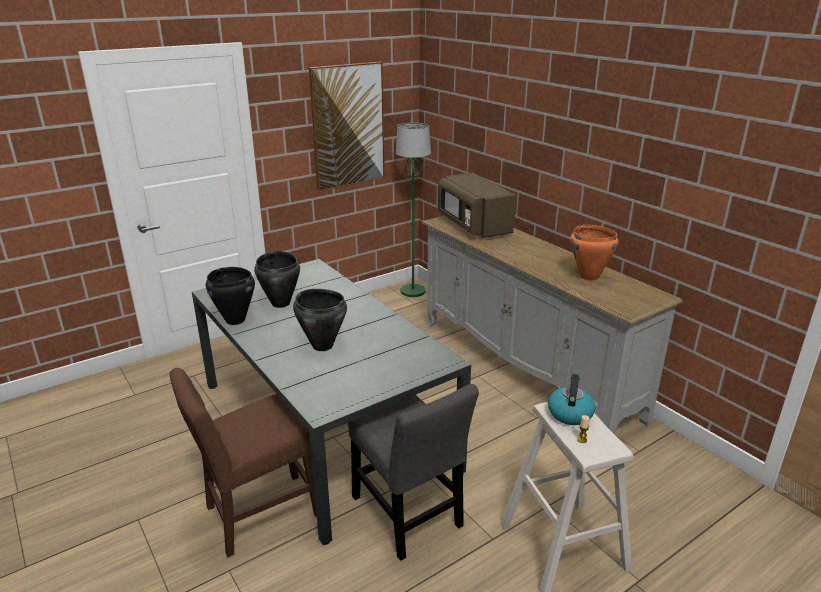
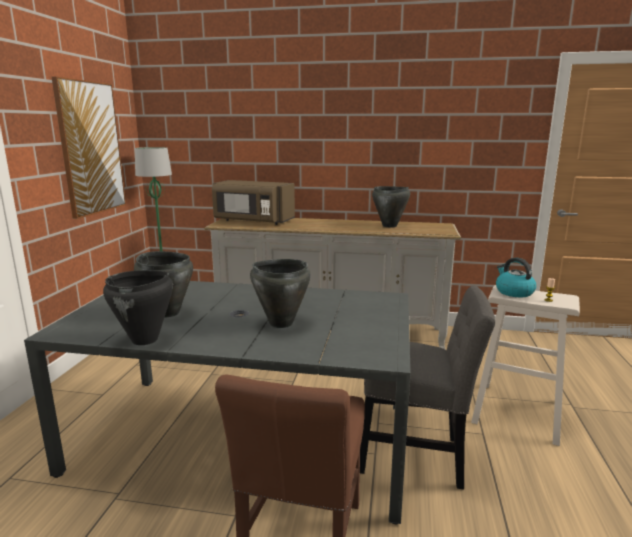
camera: 45 degrees left, 10 degrees down
(589, 277) = (389, 226): orange cooking pot -> black cooking pot

